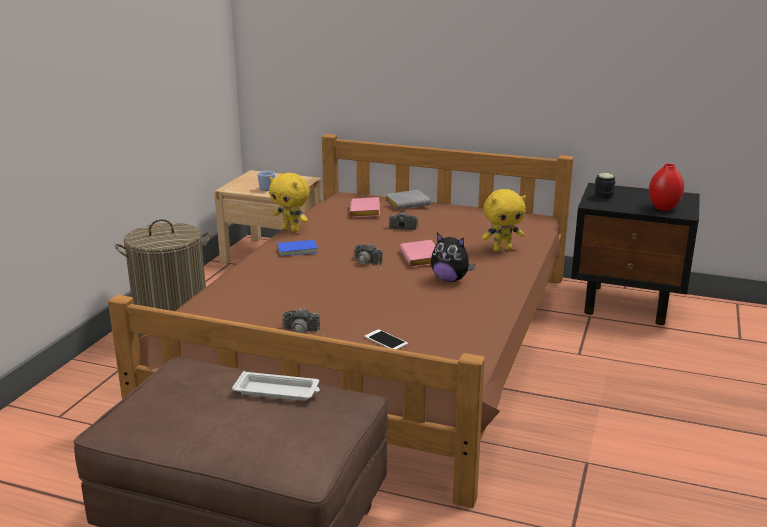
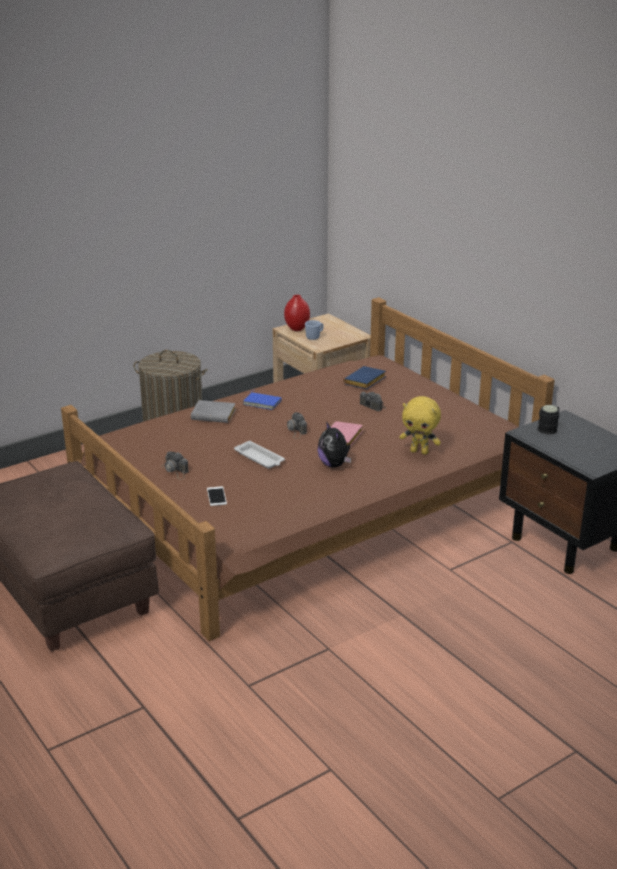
camera: 35 degrees right, 5 degrees up
(278, 391) = (91, 505): white tray -> white tray (260, 458)
(291, 229) = (285, 382): yellow plush toy -> none
(366, 212) = (365, 382): pink book -> blue book
(408, 203) = (413, 383): grey book -> grey book (215, 415)
(663, 208) = (583, 457): red vase -> red vase (297, 329)

